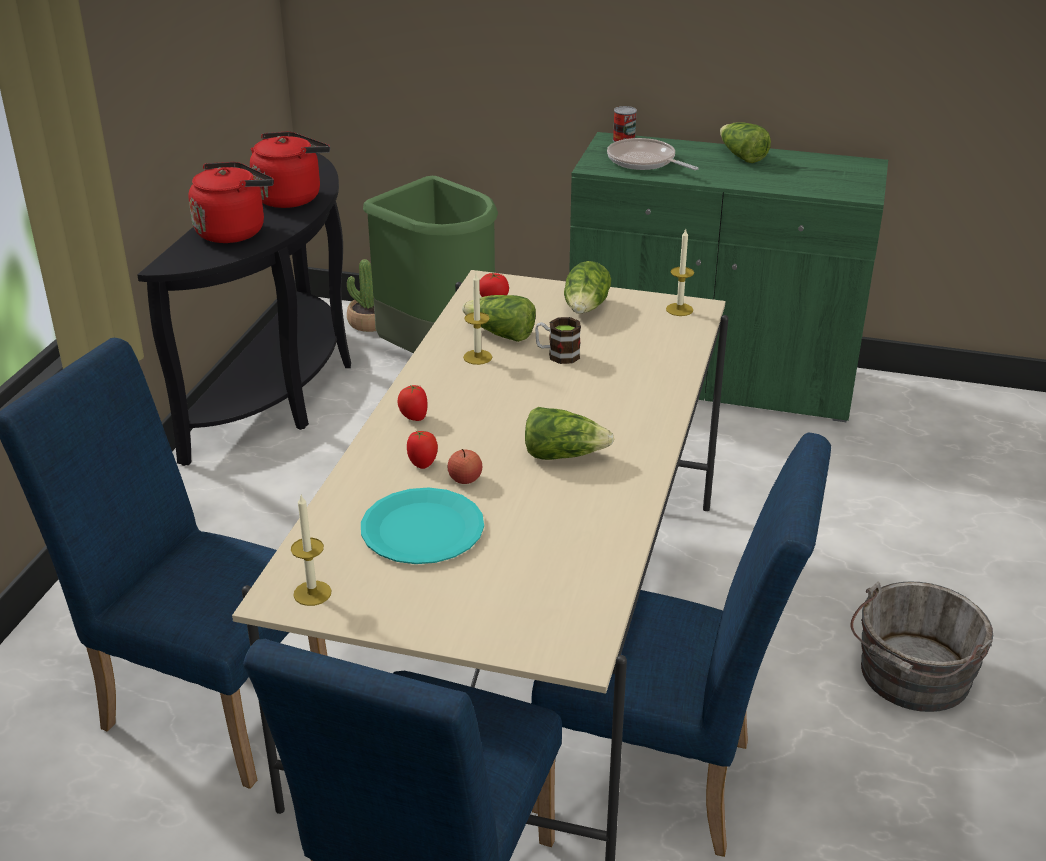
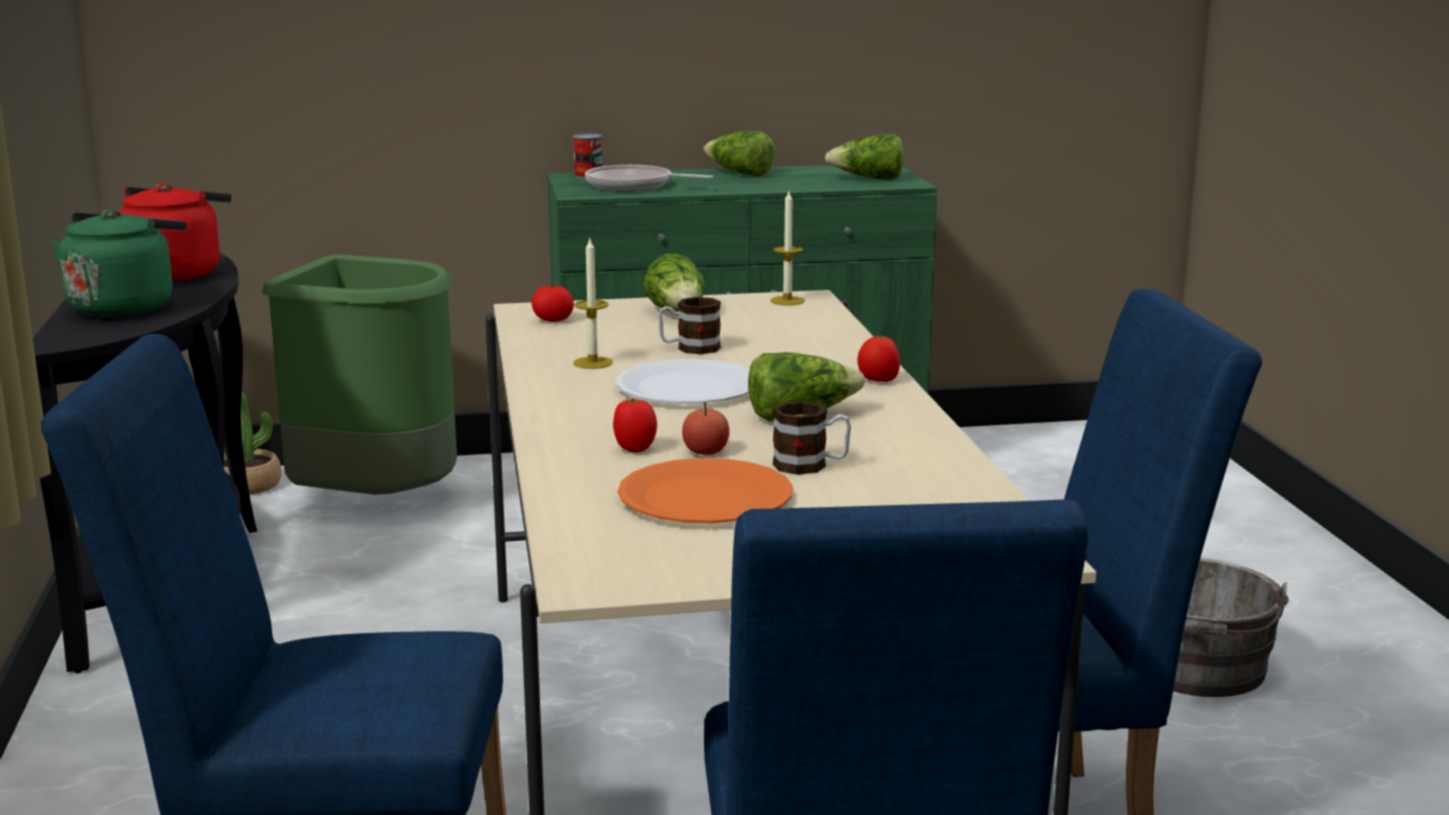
camera: 25 degrees left, 15 degrees down
(234, 231) = (125, 307): red kettle -> green kettle
(312, 593) = (629, 572): candle -> none
(413, 418) = (573, 417): tomato -> tomato (878, 381)
(422, 529) = (704, 497): turquoise plate -> orange plate
(501, 334) = (599, 343): lettuce -> lettuce (868, 179)
(516, 402) = (688, 387): none -> white plate
(520, 514) = (811, 465): none -> mug

